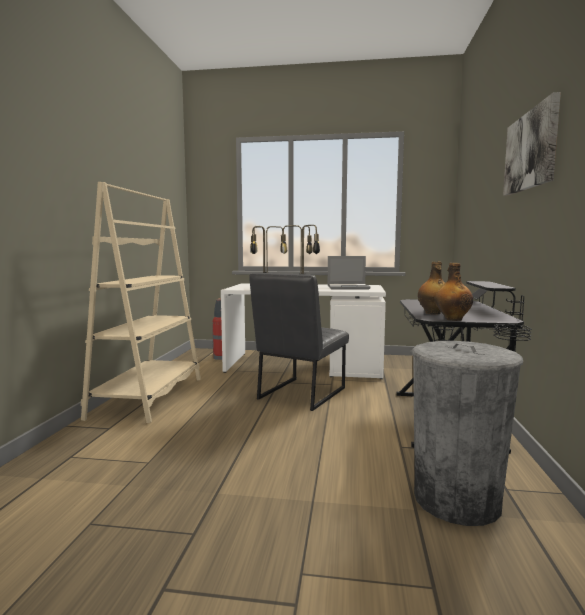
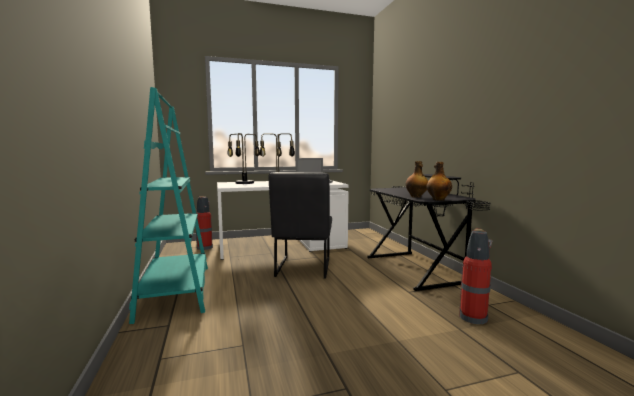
camera: 25 degrees left, 0 degrees up
(149, 397) = (176, 291): beige bookcase -> turquoise bookcase
(457, 499) = (473, 317): grey trash can -> fire extinguisher
(531, 150) = (465, 90): picture -> none

